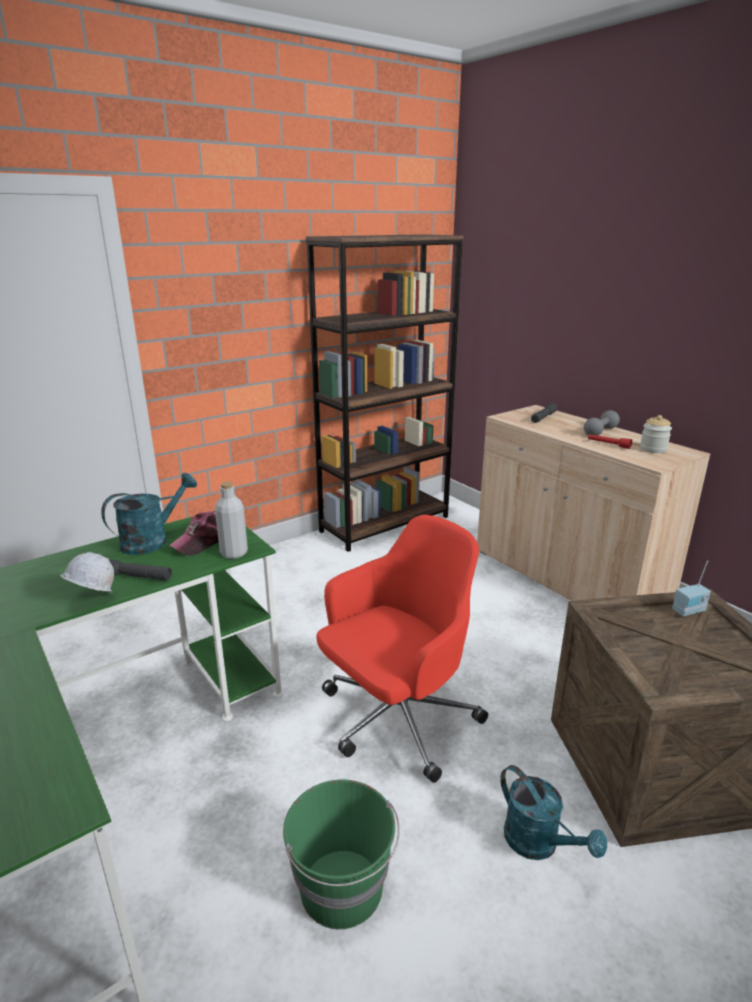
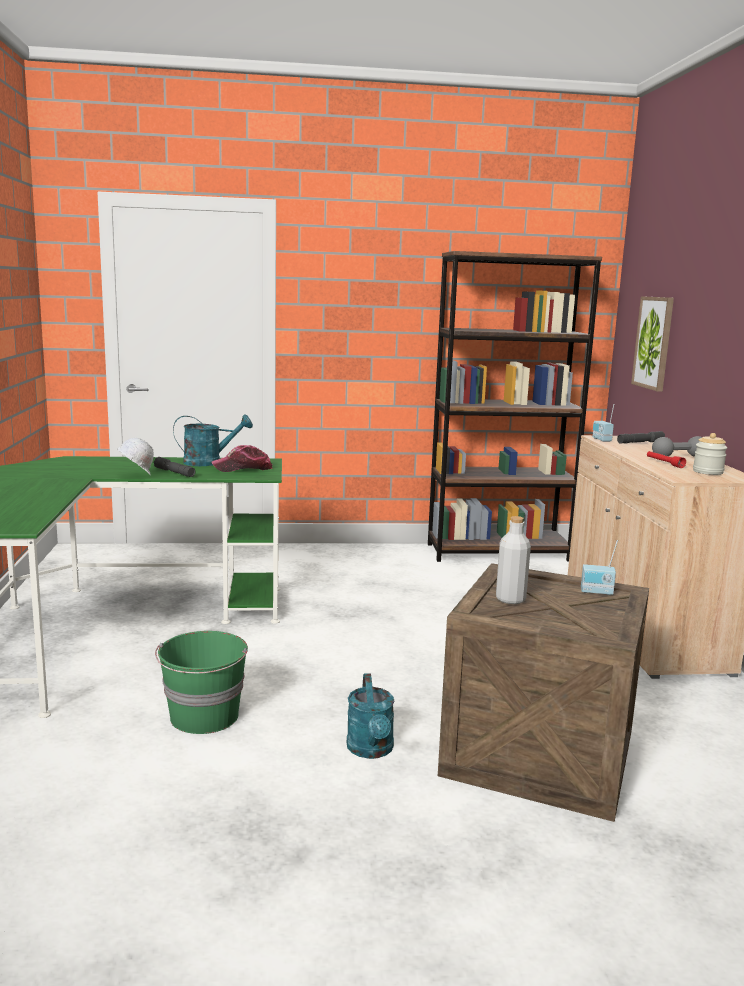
camera: 30 degrees right, 10 degrees down
(234, 553) = (251, 476): grey bottle -> grey bottle (510, 599)
(397, 719) = (347, 660): red office chair -> none
(512, 420) = (601, 440): none -> radio
(516, 317) = (654, 343): none -> picture

